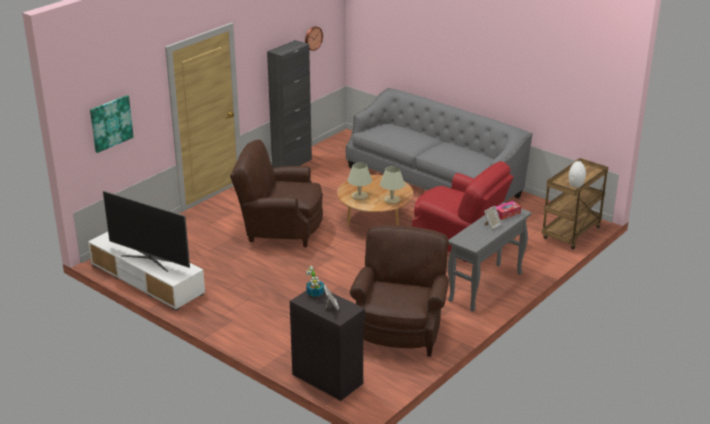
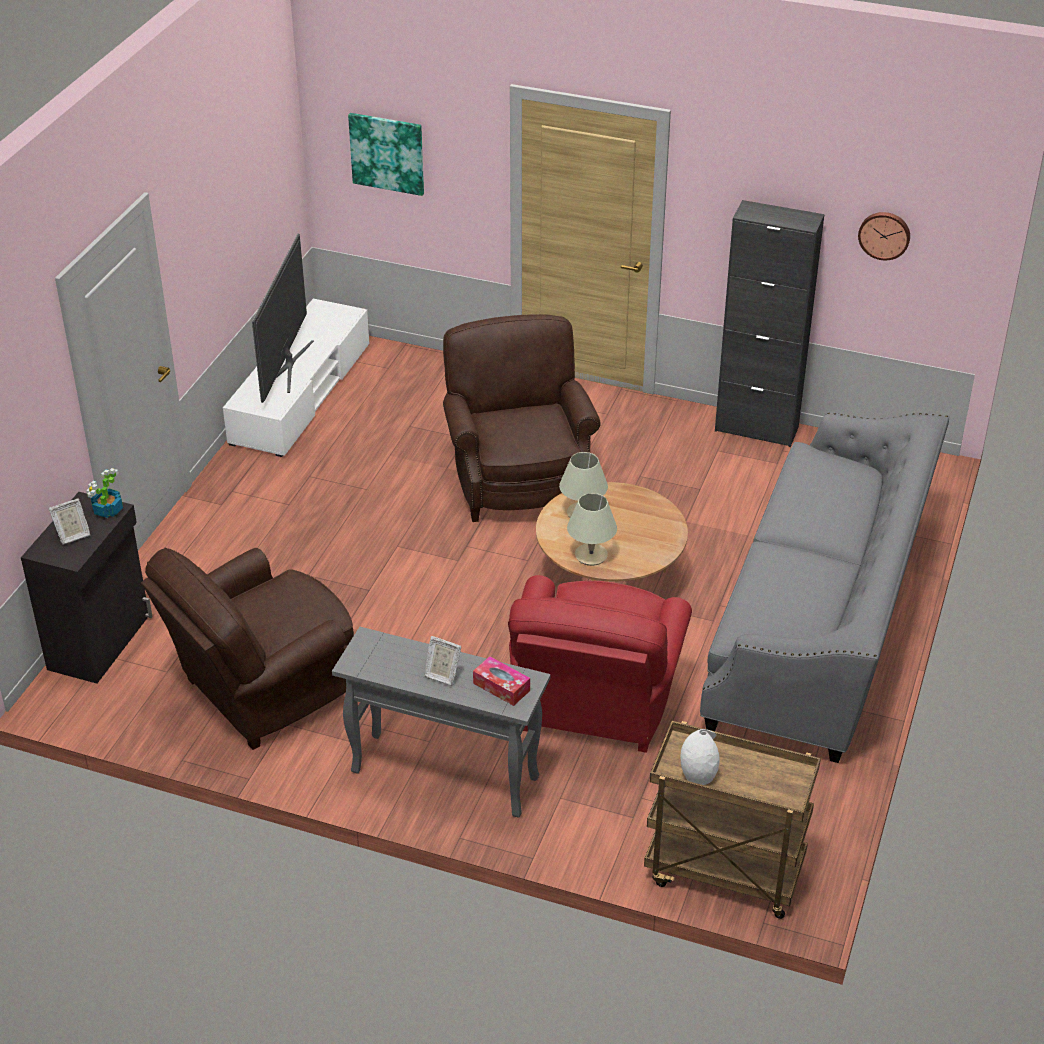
camera: 70 degrees right, 10 degrees up
(400, 329) = (264, 691): brown armchair -> brown armchair turned 150 degrees clockwise

